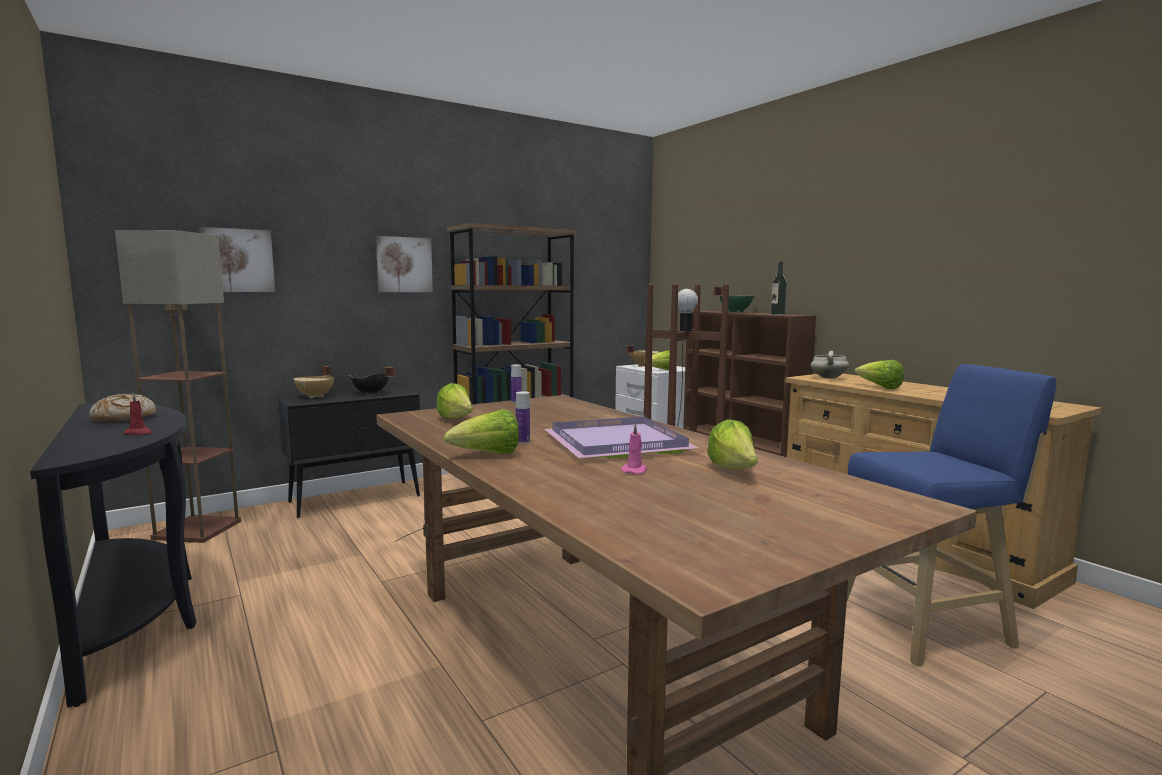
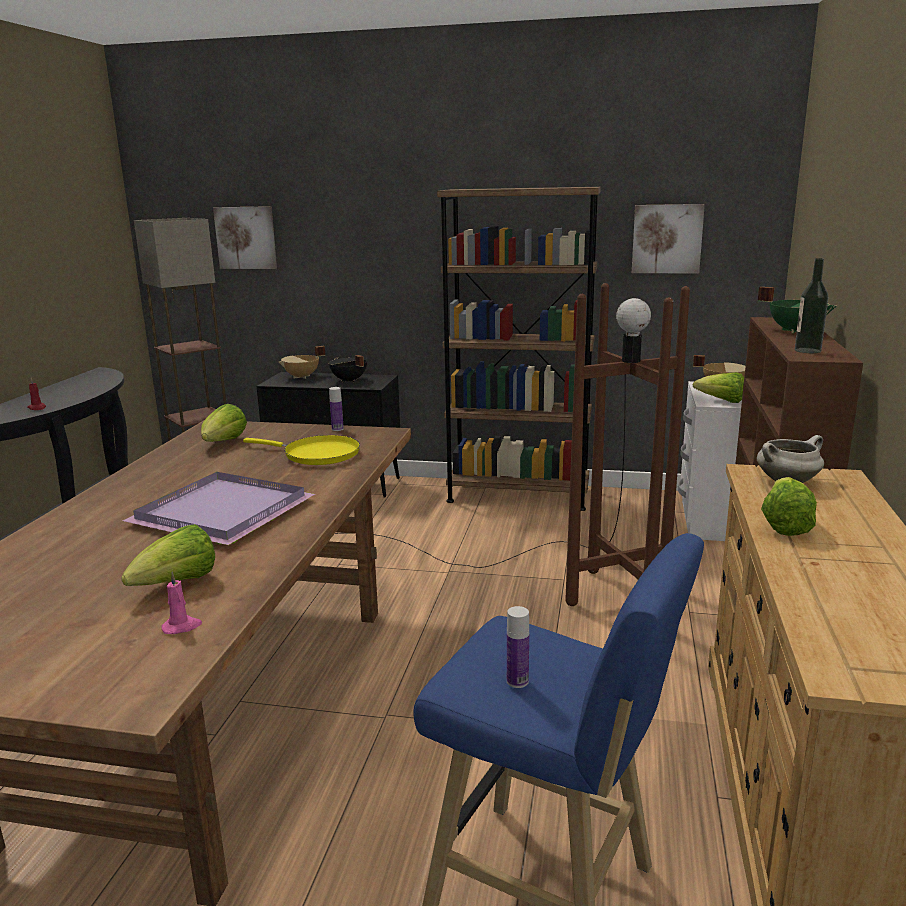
camera: 45 degrees right, 10 degrees up
(124, 418) = (72, 389): bread -> none
(404, 264) = (403, 237): picture -> picture (667, 239)
(487, 455) = (114, 493): lettuce -> none
(523, 442) = (177, 485): bottle -> bottle (517, 681)
(556, 412) = (316, 454): none -> yellow frying pan
(634, 471) = (125, 550): pink candle -> pink candle (182, 626)

